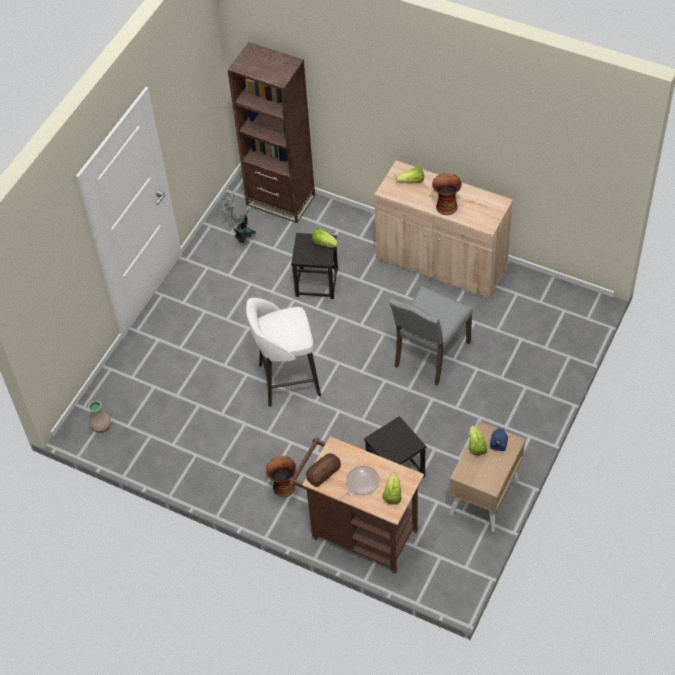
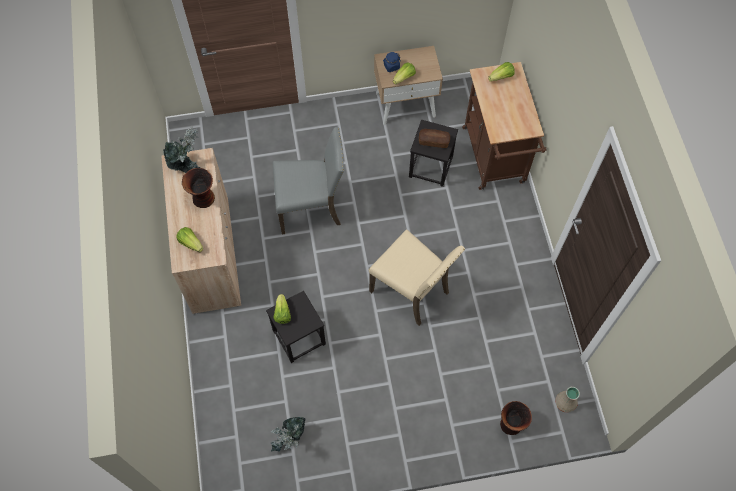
camera: 130 degrees left, 10 degrees up
(280, 200) = (224, 437): brown bookcase -> none
(283, 487) = (502, 230): vase -> vase (511, 425)
(287, 380) = (412, 291): white stool -> beige chair
(323, 473) = (523, 127): bread -> bread (433, 141)
(361, 483) = (510, 100): frying pan -> none
(486, 210) = (187, 166): none -> potted plant

